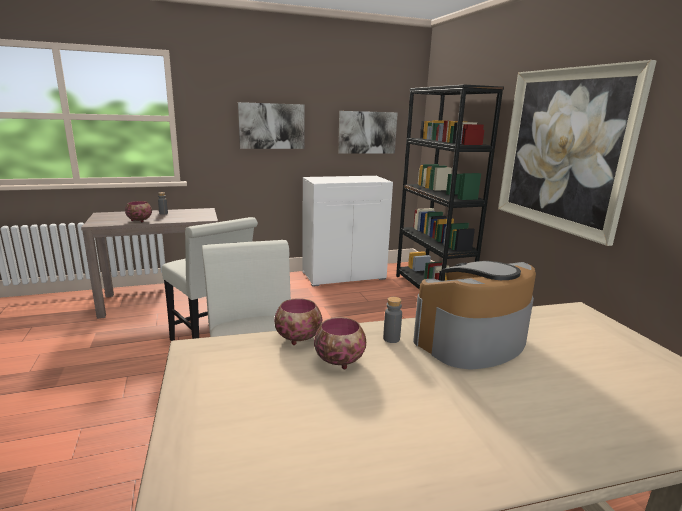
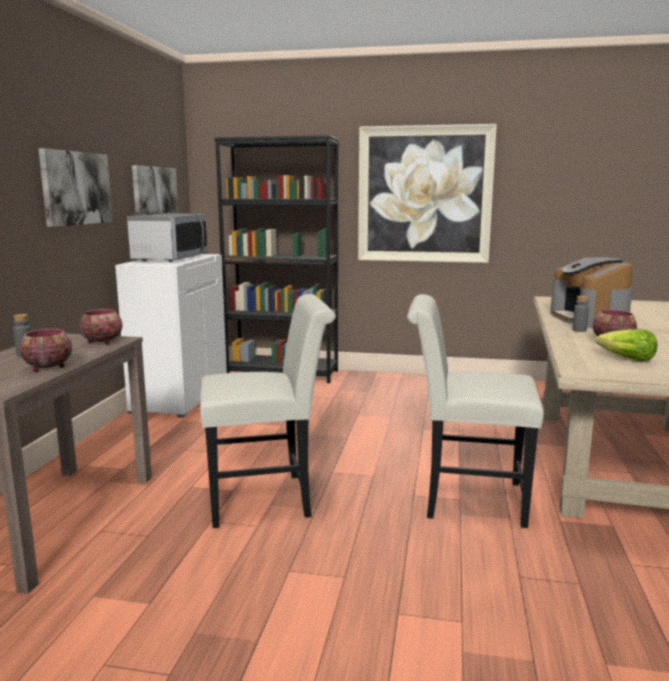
camera: 60 degrees left, 5 degrees down
(259, 372) = (626, 359): none -> lettuce
(299, 338) = (570, 346): bowl -> bowl (102, 342)
(348, 178) = (170, 258): none -> microwave

